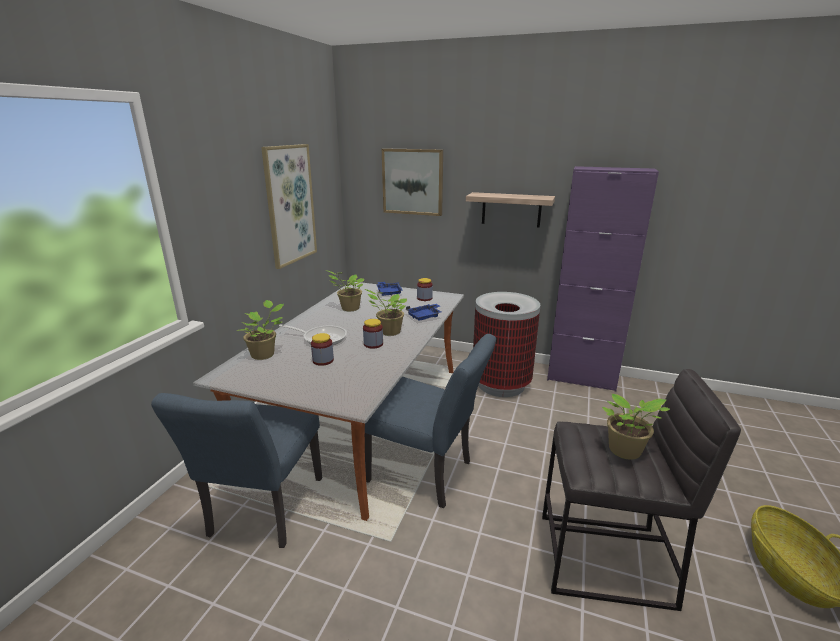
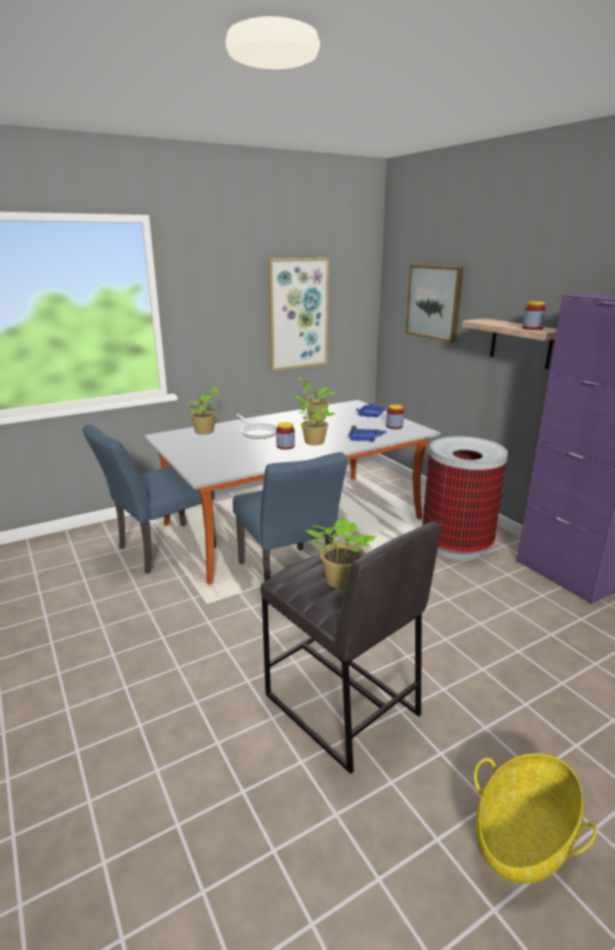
camera: 40 degrees right, 0 degrees up
(323, 360) = (233, 446): jar -> jar (532, 328)

